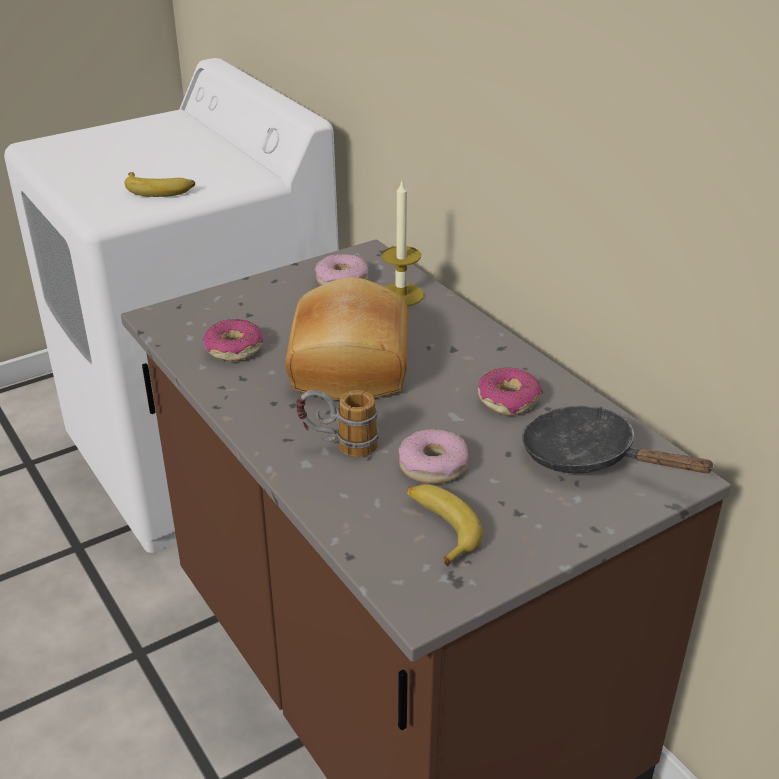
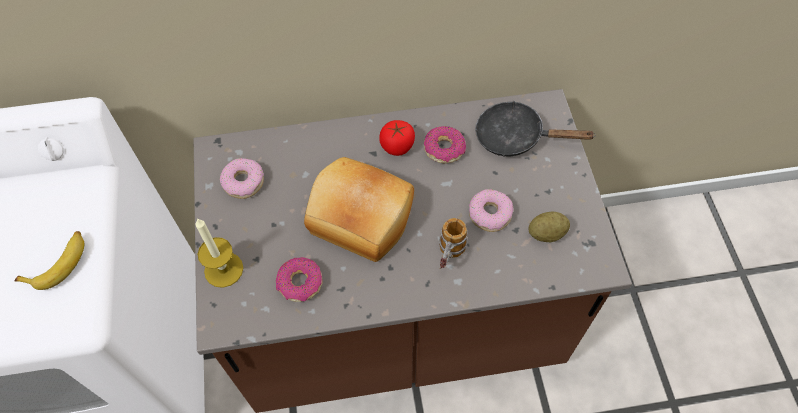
camera: 65 degrees left, 25 degrees up
(401, 295) = (288, 154): candle -> candle (223, 269)
(439, 528) = (546, 233): banana -> potato
(479, 363) = (397, 146): none -> tomato
(588, 457) = (515, 137): black frying pan -> black frying pan turned 45 degrees clockwise

